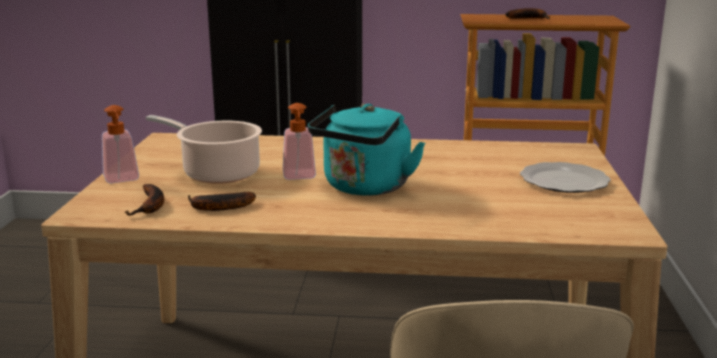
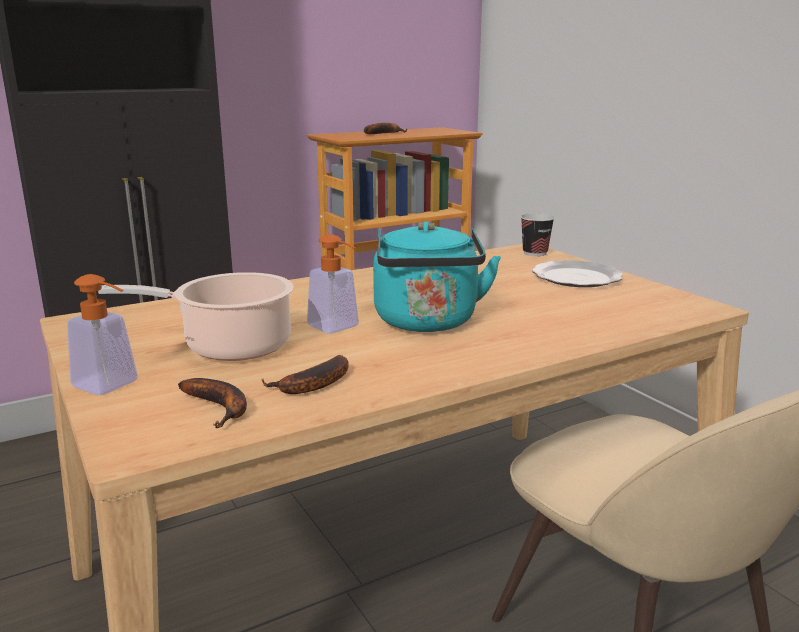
camera: 35 degrees left, 0 degrees up
(574, 153) = (535, 253): none -> cup

